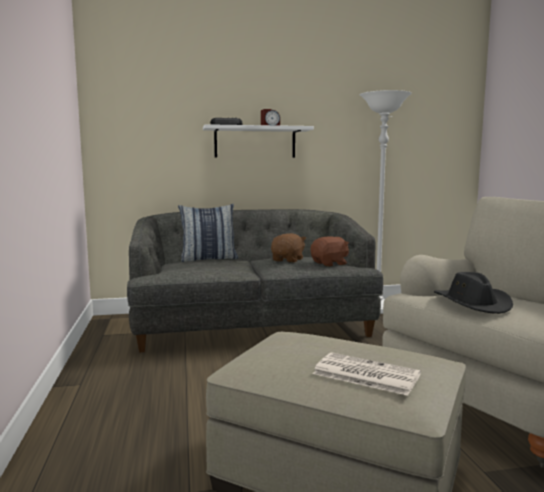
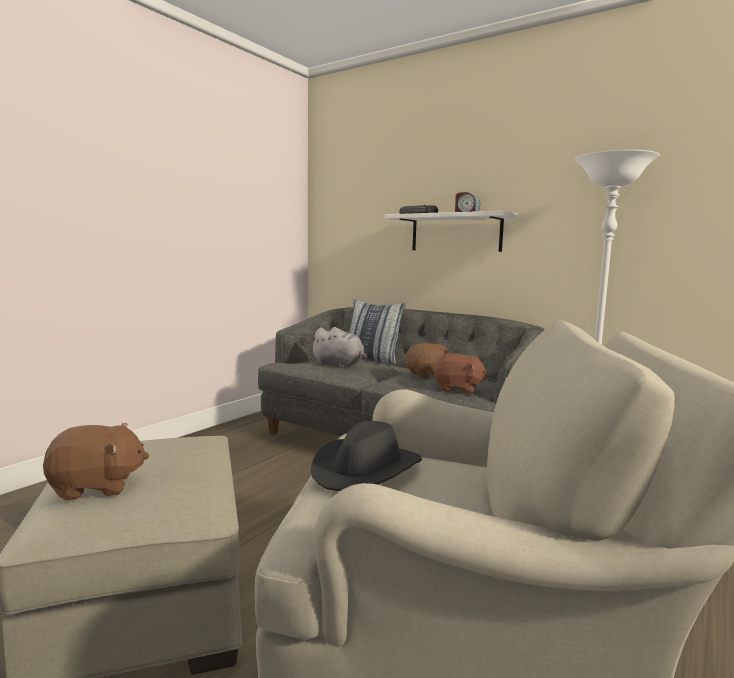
camera: 45 degrees right, 0 degrees up
(206, 266) = (339, 365): none -> grey plush toy
(364, 374) = (97, 487): newspaper -> brown plush toy

